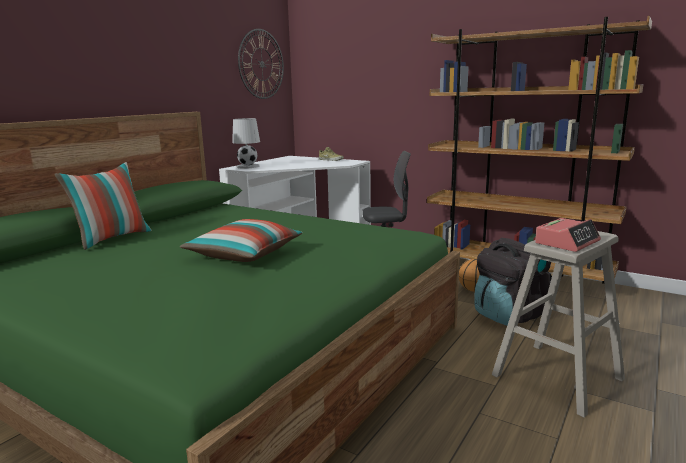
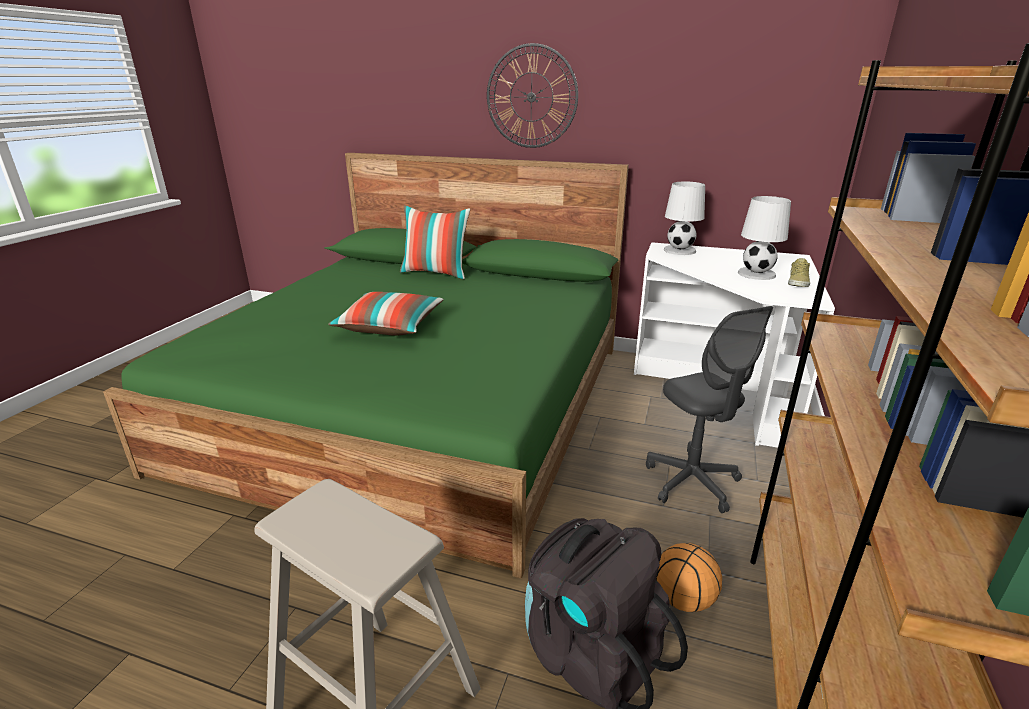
camera: 75 degrees right, 10 degrees up
(261, 64) = (786, 100): wall clock -> wall clock (531, 97)
(310, 162) = (756, 274): none -> white table lamp
(567, 242) = (323, 520): alarm clock -> none

